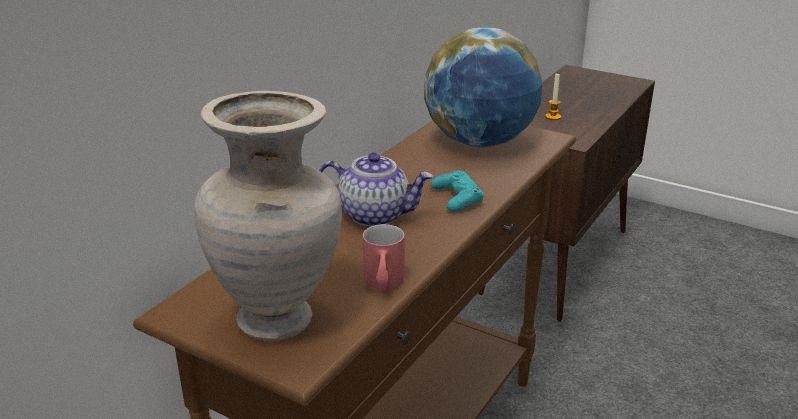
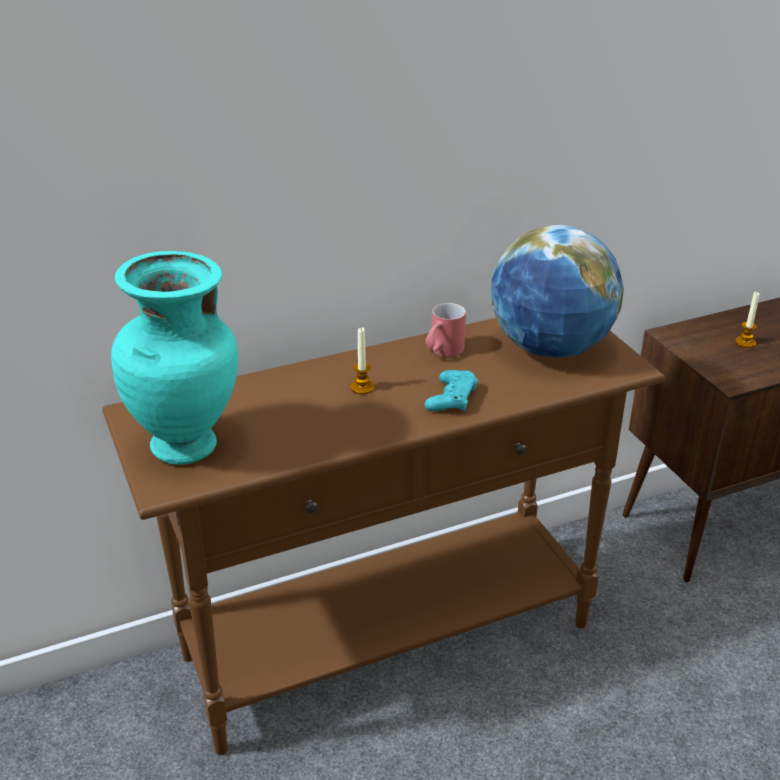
camera: 35 degrees right, 5 degrees up
(279, 320) = (187, 447): beige vase -> turquoise vase
(375, 215) = (362, 387): teapot -> candle
(383, 286) = (291, 453): red mug -> red mug (442, 352)

